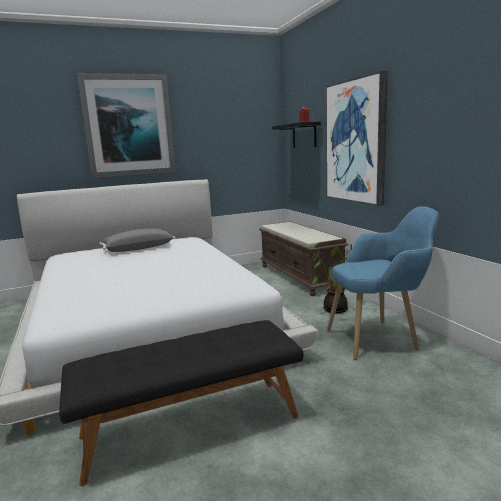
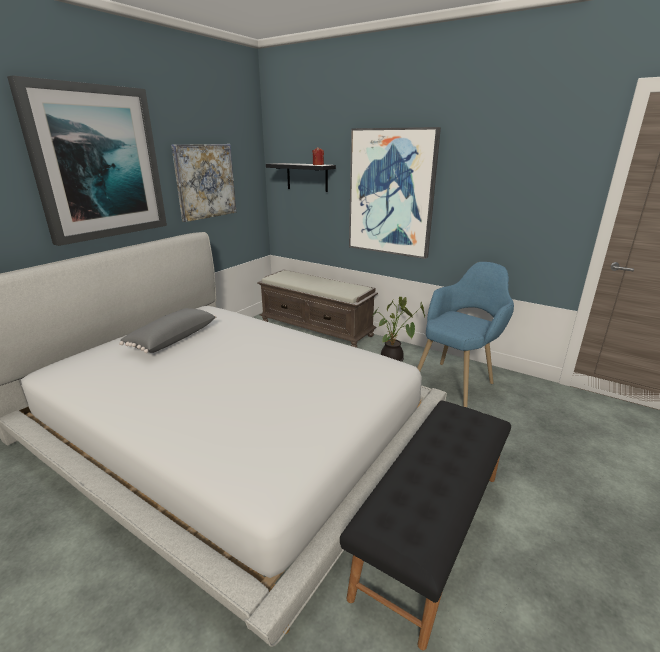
camera: 35 degrees left, 10 degrees up
(217, 141) = (205, 181): none -> picture

